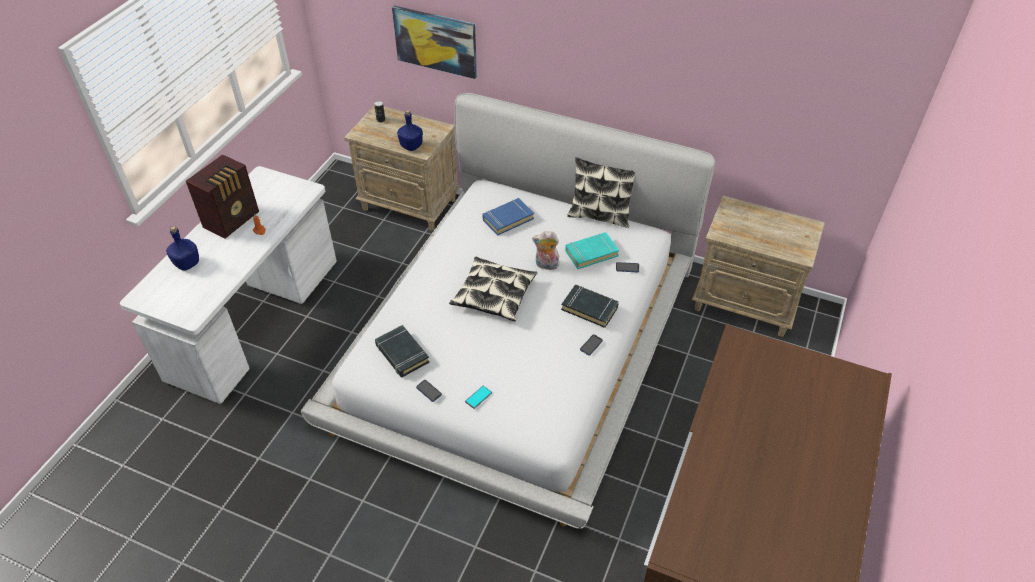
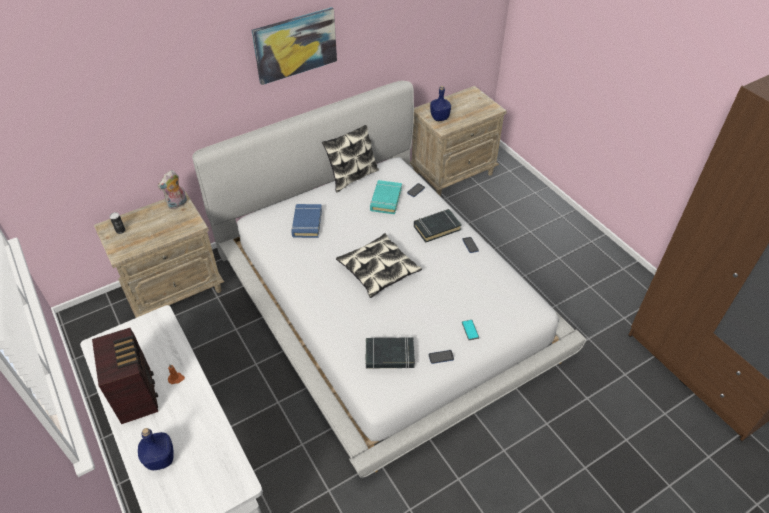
camera: 55 degrees left, 0 degrees up
(411, 146) = (180, 228): blue bottle -> blue bottle (440, 117)
(436, 41) = (144, 122): picture -> picture (295, 45)
(546, 265) = (375, 228): plush toy -> plush toy (177, 204)

